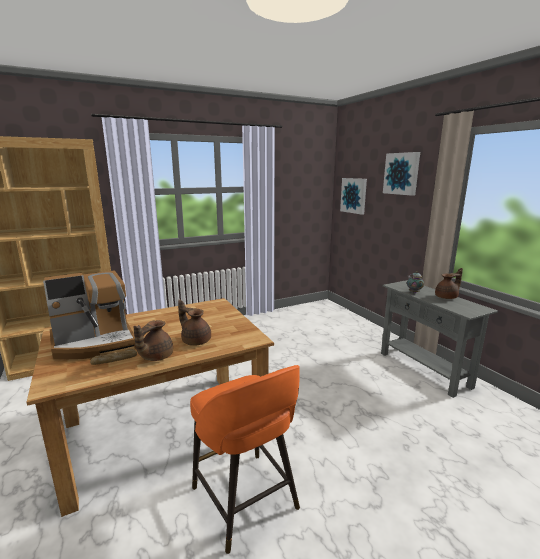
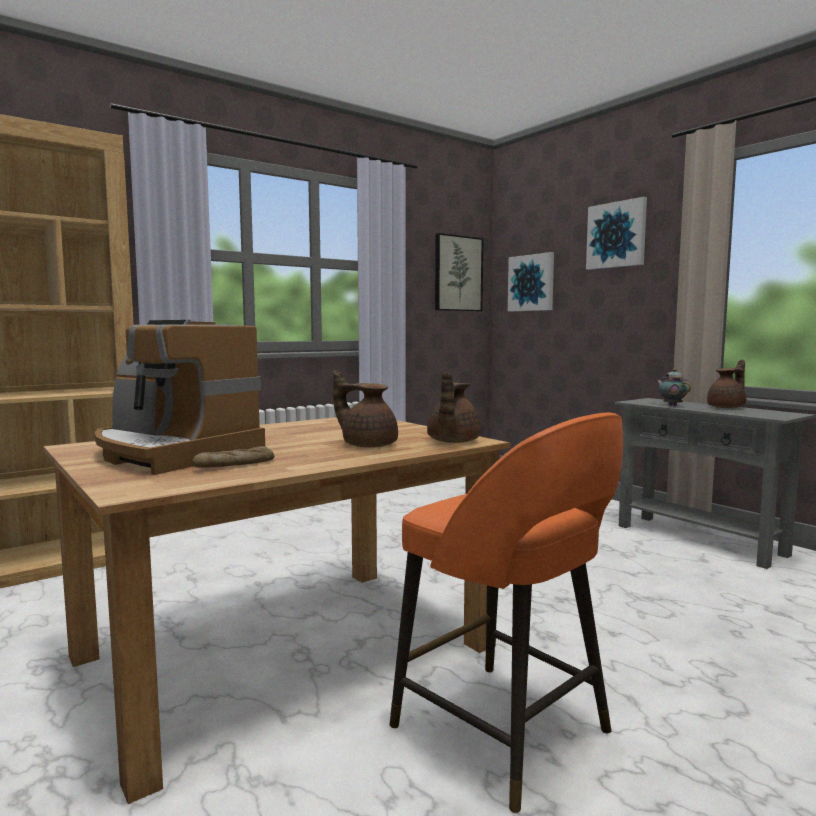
camera: 10 degrees left, 10 degrees down
(95, 343) = (172, 453): coffee machine -> coffee machine turned 75 degrees clockwise
(155, 357) = (311, 460): brown teapot -> brown teapot (452, 442)
(310, 188) = (458, 273): none -> picture

